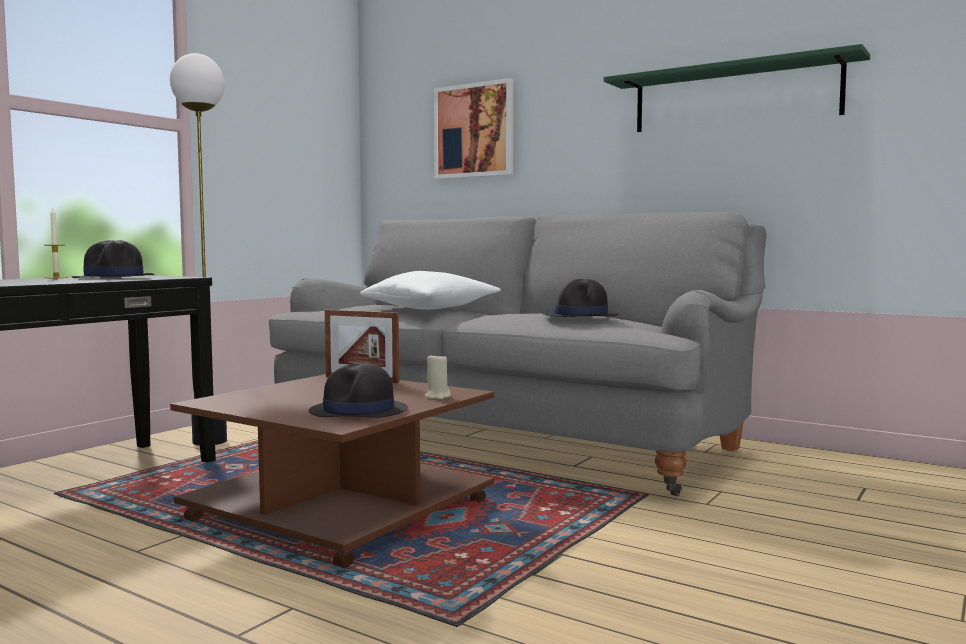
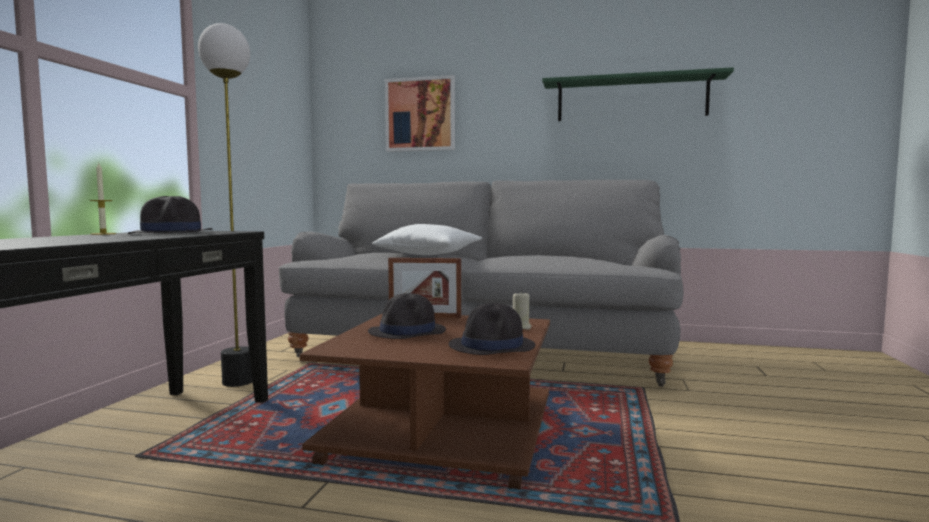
camera: 20 degrees left, 0 degrees up
(581, 316) = (571, 256): black hat -> black hat (407, 332)

